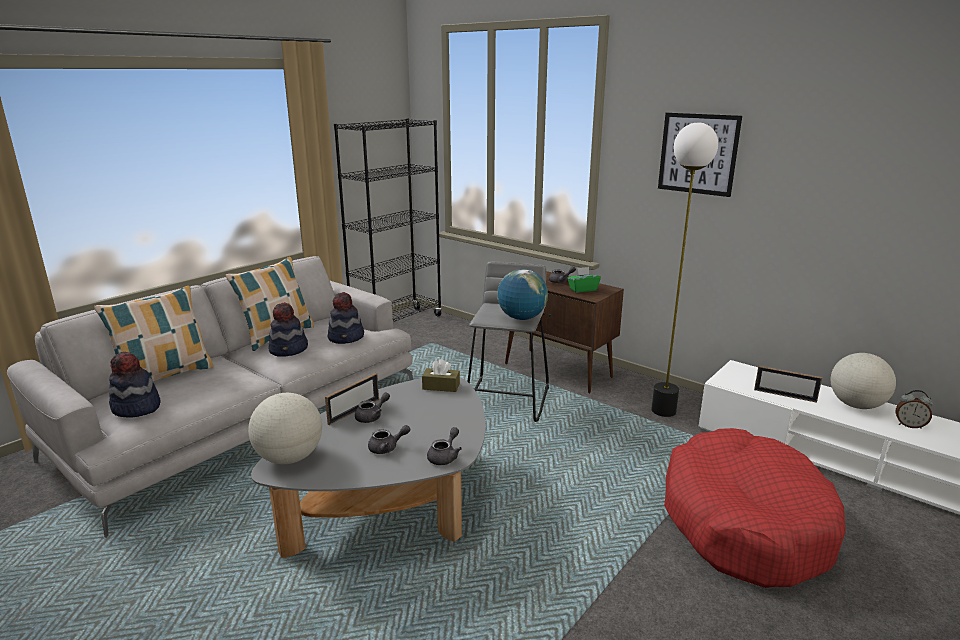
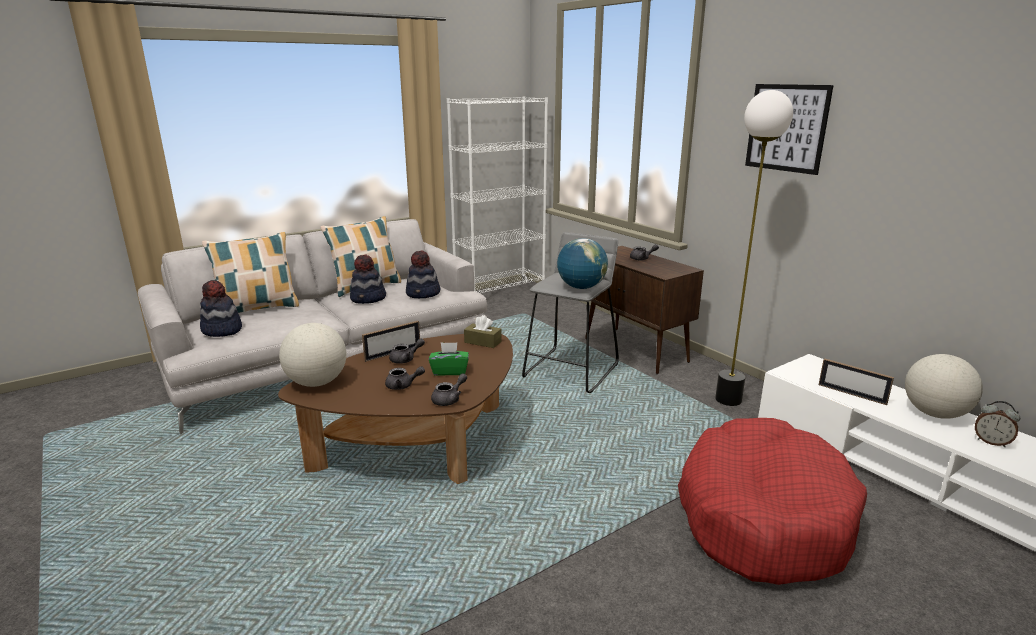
camera: 15 degrees right, 0 degrees up
(394, 506) = (420, 446): grey coffee table -> brown coffee table
(397, 324) = (500, 294): black bookcase -> white bookcase
(583, 289) = (659, 267): green tissue box -> green tissue box (449, 371)

